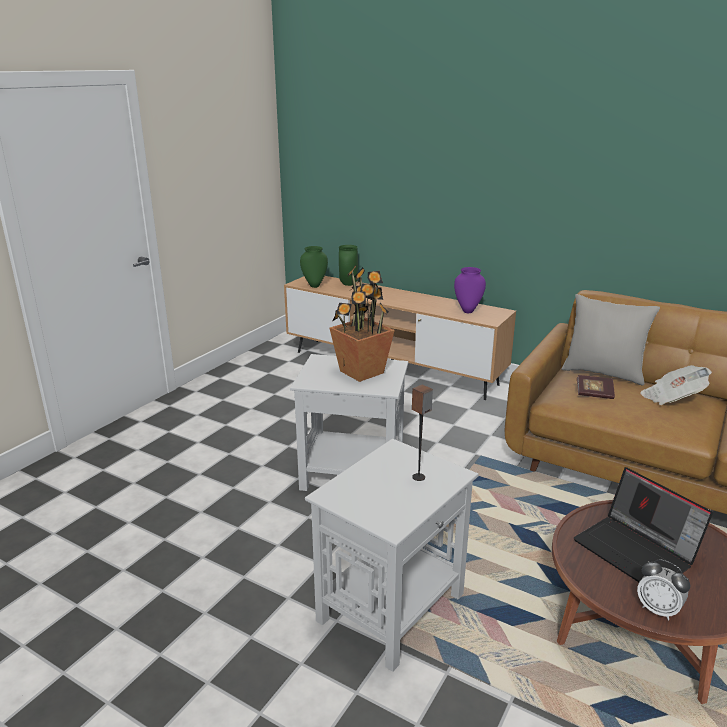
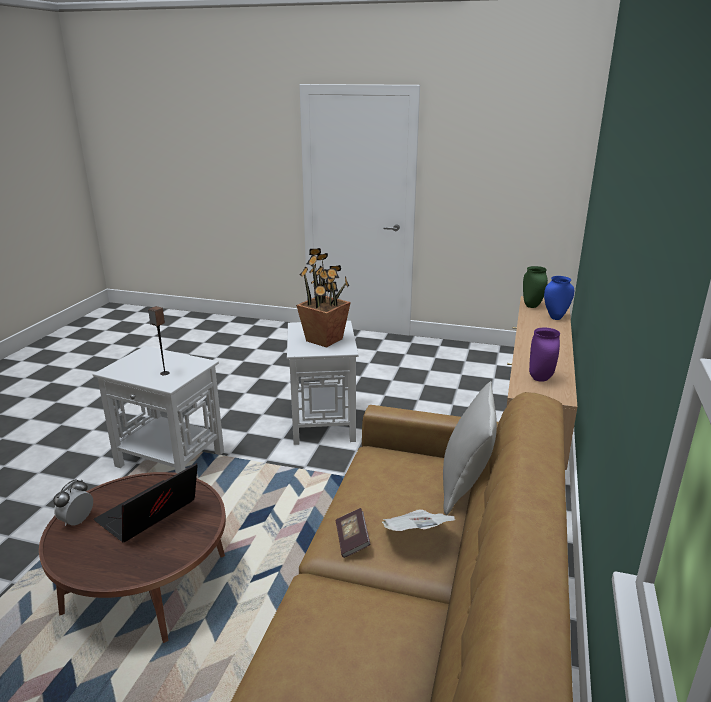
camera: 75 degrees right, 0 degrees up
(349, 284) = (555, 318): green vase -> blue vase
(594, 394) = (397, 476): book -> book (352, 540)

